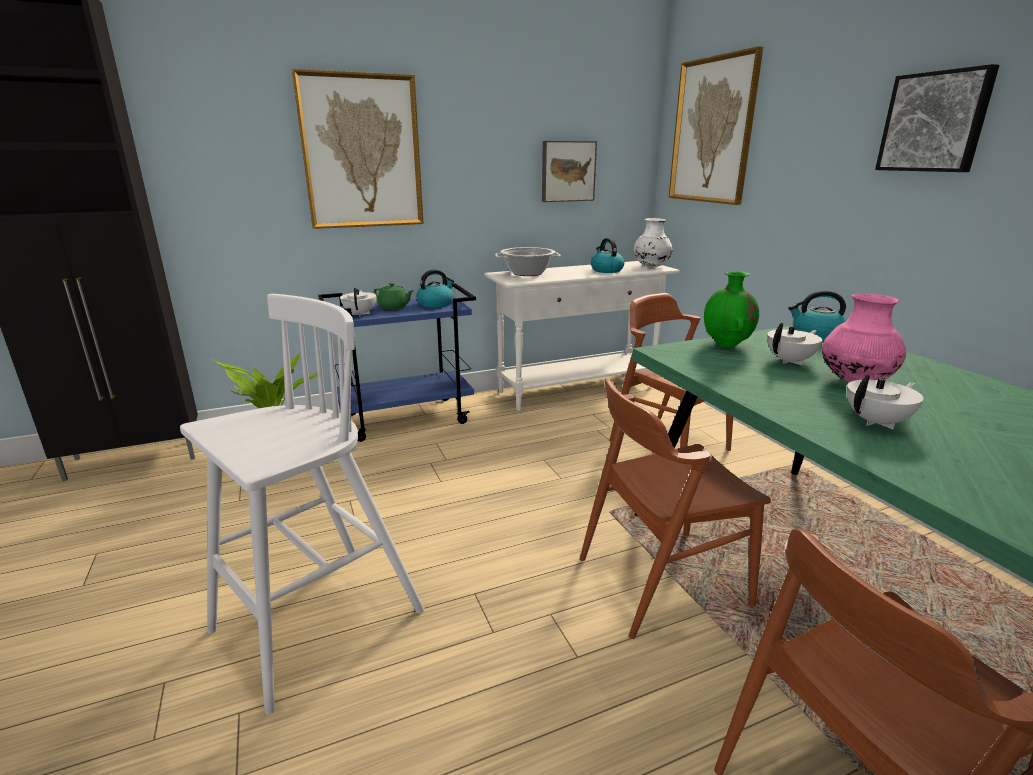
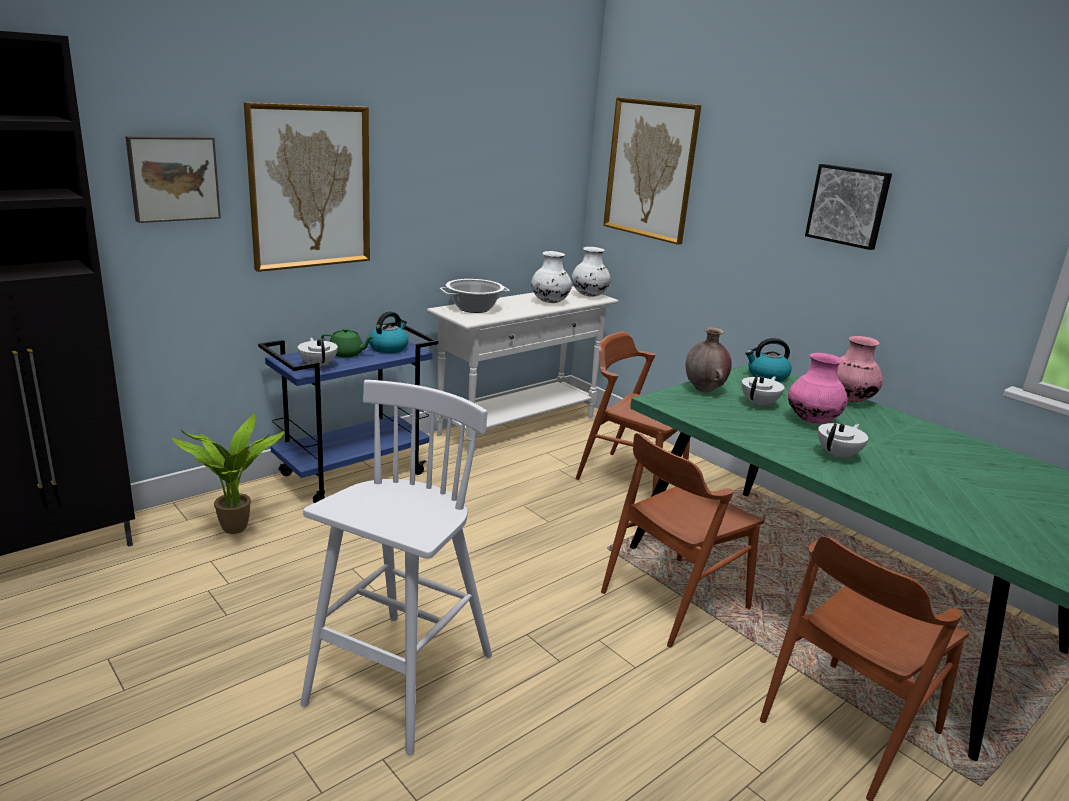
camera: 20 degrees left, 0 degrees up
(567, 171) = (507, 199): picture -> picture (173, 178)
(606, 270) = (549, 302): kettle -> white vase
(727, 345) = (704, 390): green vase -> brown vase
(920, 363) = (849, 399): none -> pink vase

